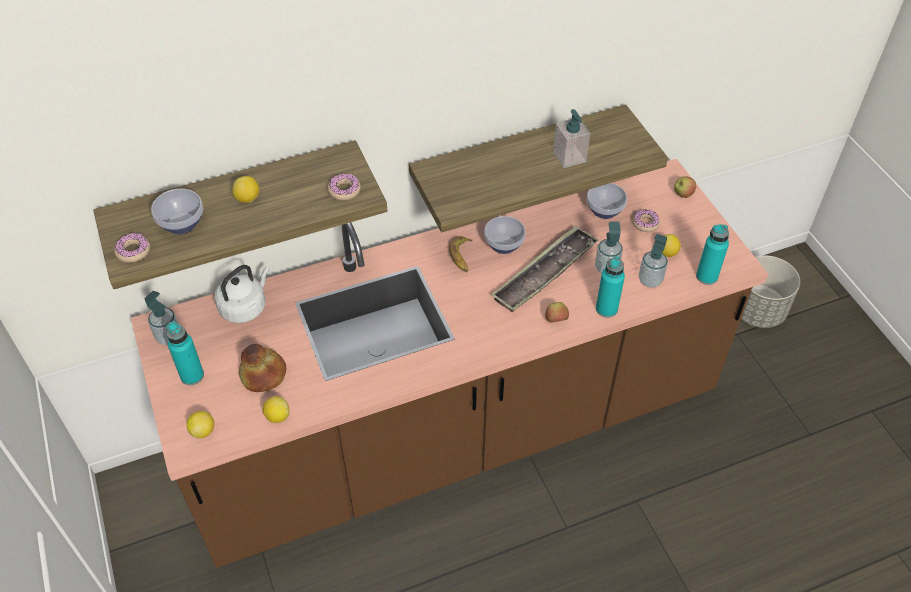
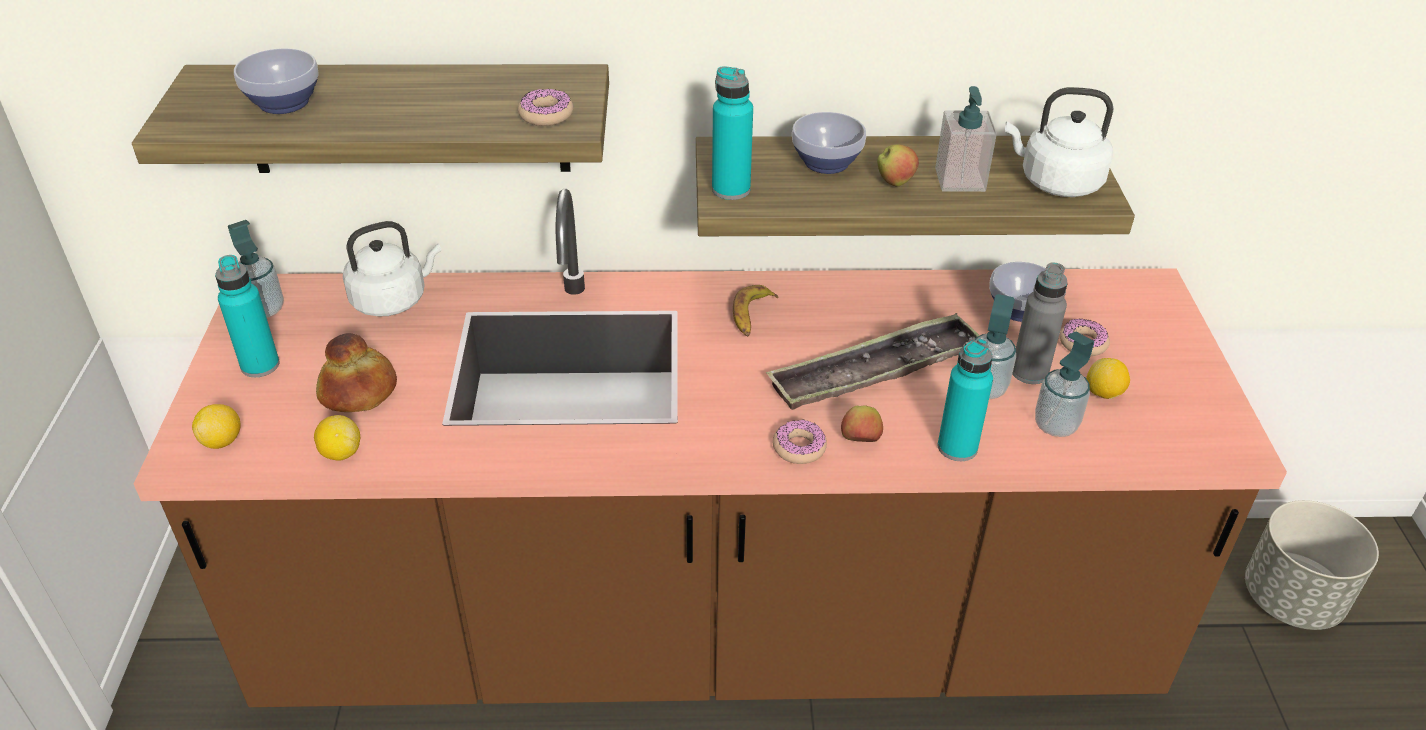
camera: 20 degrees right, 10 degrees down
(133, 251) = (191, 119): donut -> donut (799, 448)
(248, 199) = (399, 96): lemon -> none
(503, 246) = (826, 317): bowl -> bowl (824, 164)
(620, 145) = (1056, 183): none -> white kettle
(625, 250) = (1029, 372): none -> grey bottle
(683, 194) = (1167, 318): apple -> apple (895, 183)
(706, 276) = (1163, 446): turquoise bottle -> turquoise bottle (731, 189)

